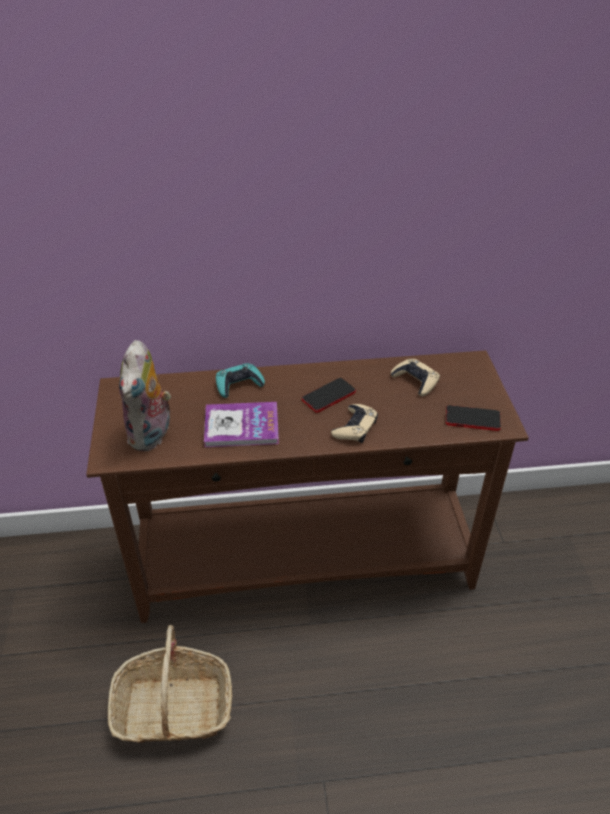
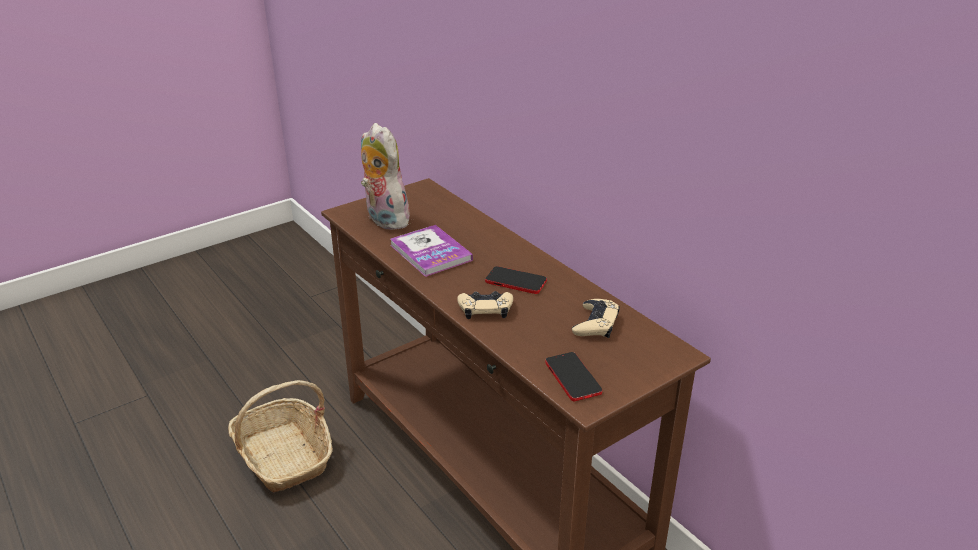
camera: 60 degrees right, 10 degrees down
(152, 435) = (384, 219): plush toy -> plush toy turned 75 degrees clockwise
(239, 384) = (483, 233): turquoise game controller -> none

